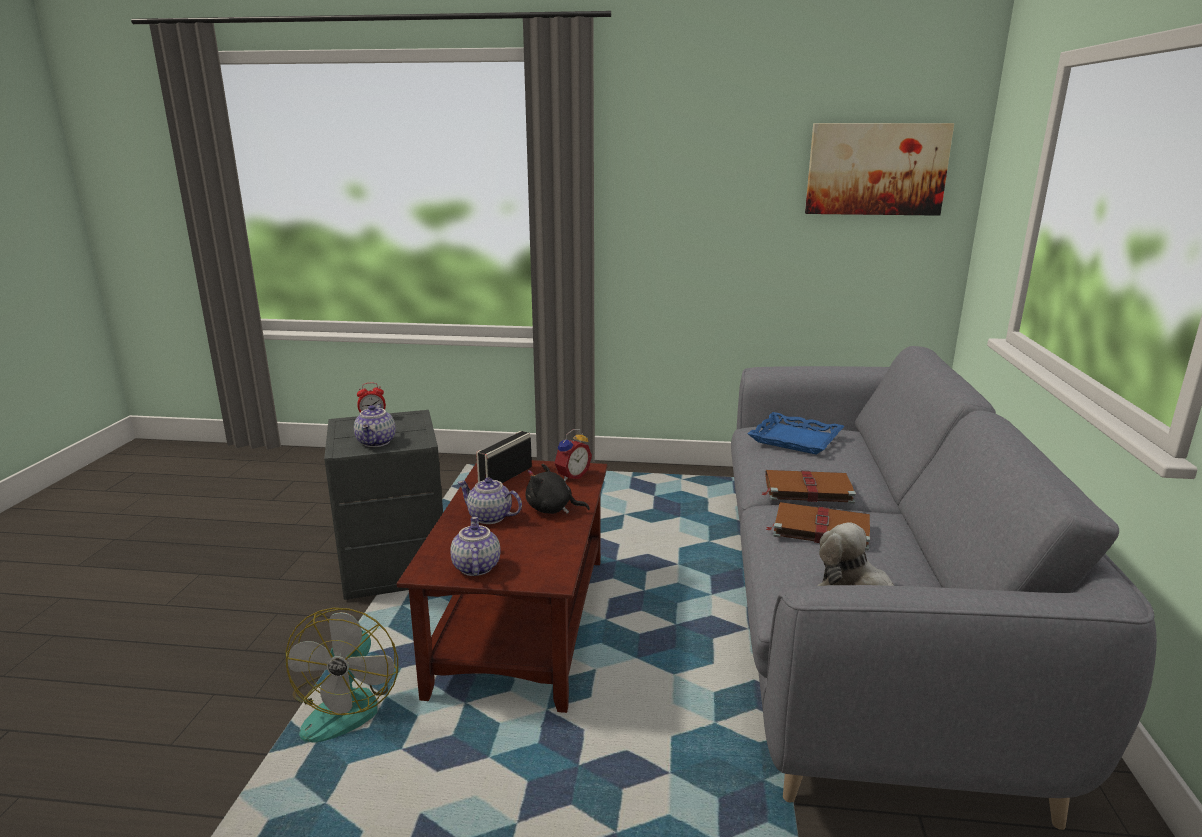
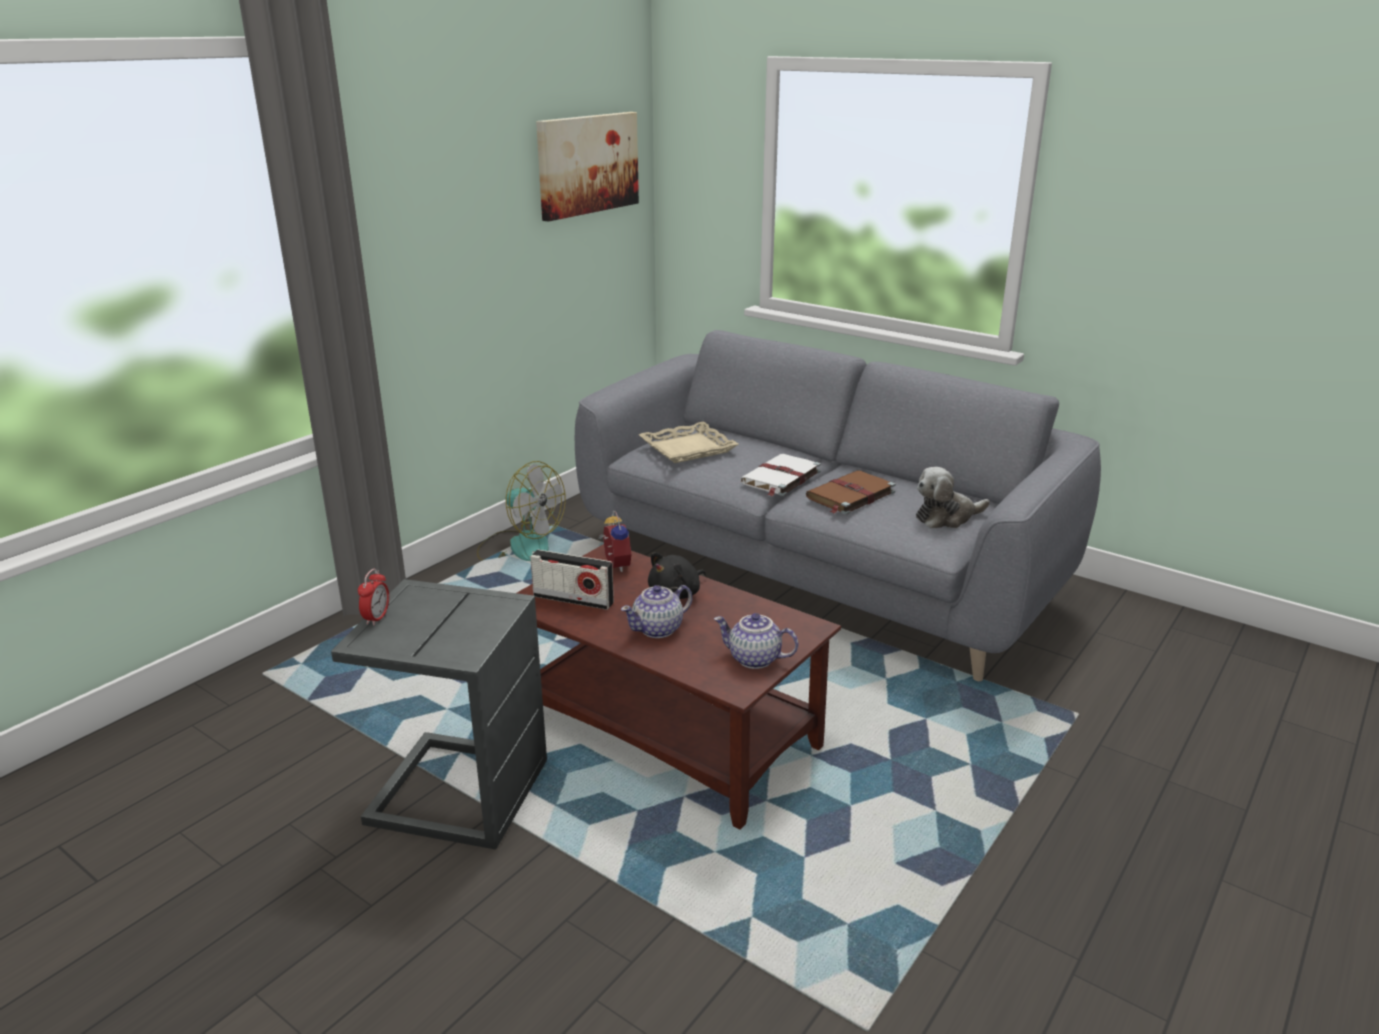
camera: 60 degrees left, 5 degrees up
(347, 704) = (705, 884): fan -> fan (520, 546)
(377, 442) = (471, 629): teapot -> none
(505, 477) = (573, 599): radio -> radio turned 45 degrees counterclockwise
(796, 439) = (687, 448): blue tray -> beige tray
(806, 489) = (780, 478): brown book -> white book

